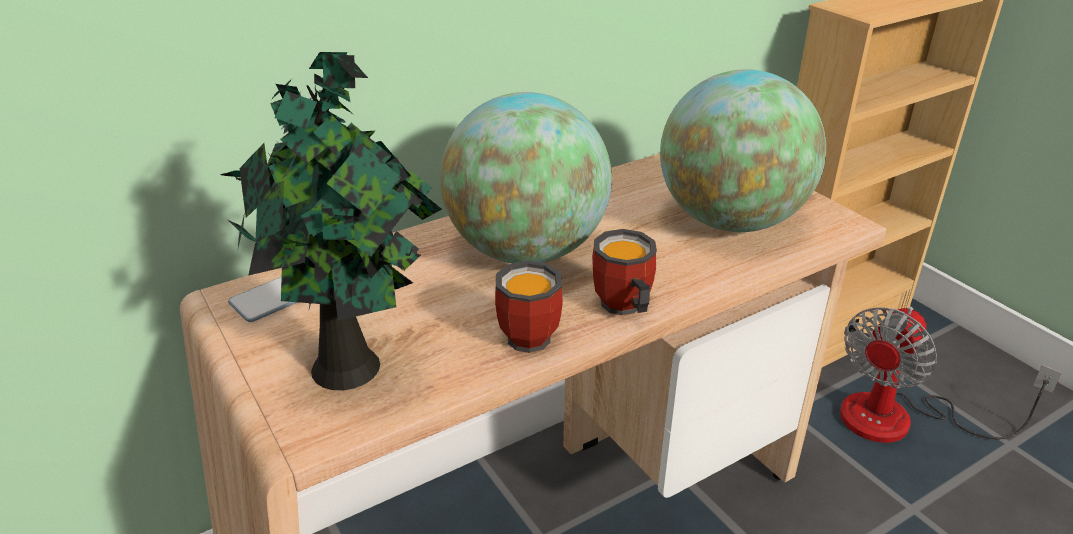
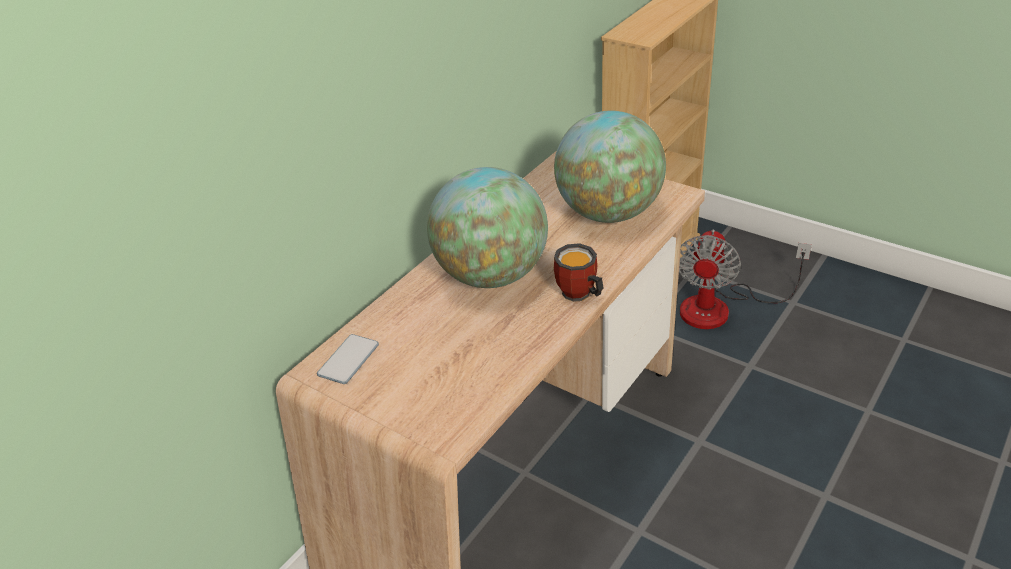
camera: 20 degrees left, 5 degrees up
(353, 367) = (439, 389): potted plant -> none
(528, 332) = (532, 330): mug -> none

